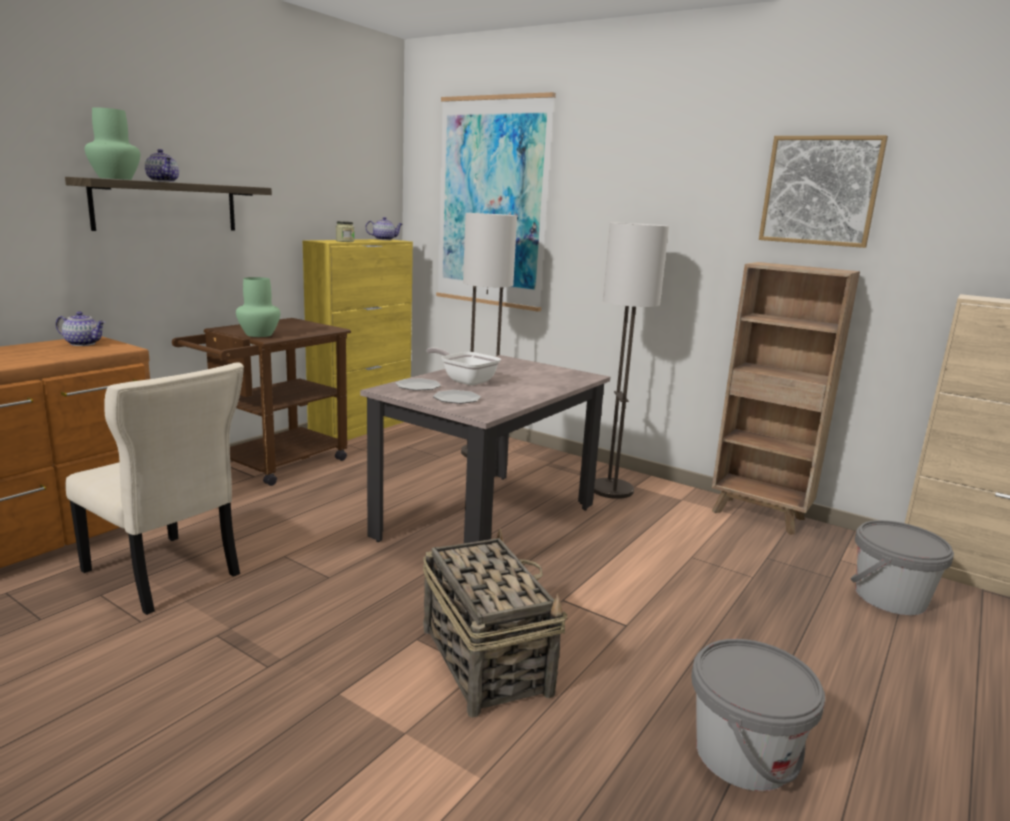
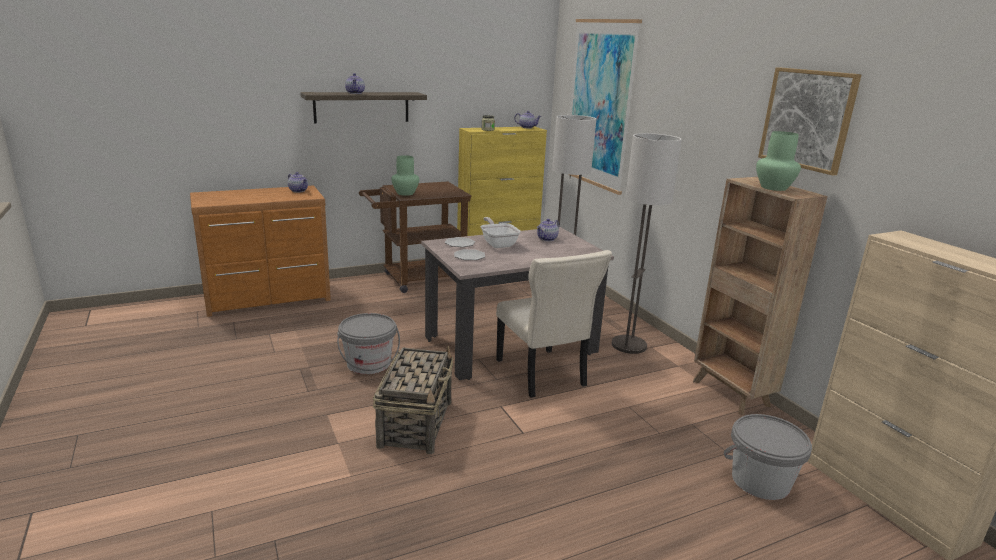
camera: 30 degrees right, 5 degrees up
(116, 179) = (325, 93): green vase -> green vase (774, 188)
(164, 575) = (304, 331): beige chair -> beige chair (542, 375)
(511, 368) = (547, 239): none -> teapot
(743, 755) = (503, 523): grey bucket -> grey bucket (369, 364)

